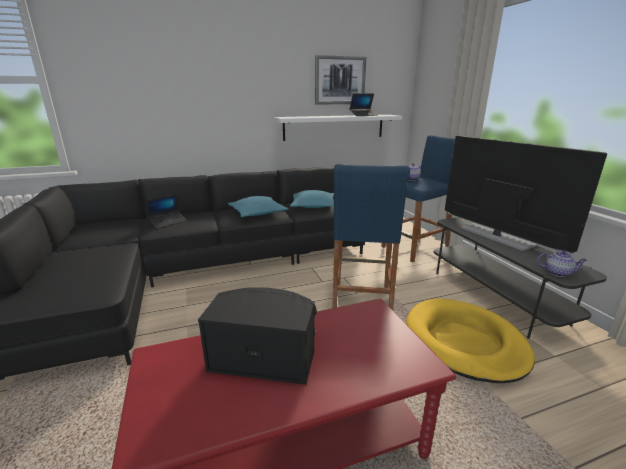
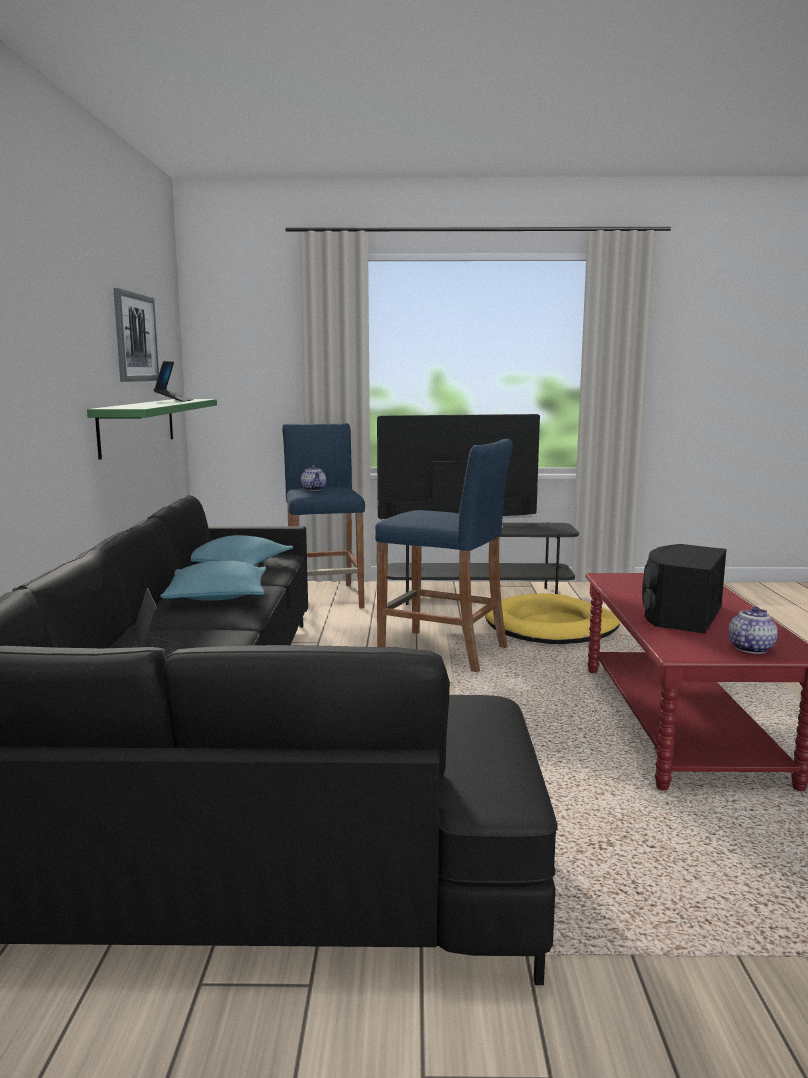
camera: 70 degrees left, 10 degrees down
(334, 127) = (138, 425): white shelf -> green shelf
(558, 273) = (554, 530): teapot -> teapot (750, 648)

